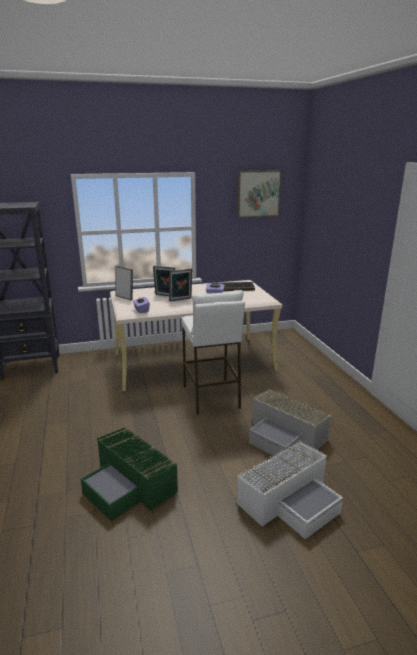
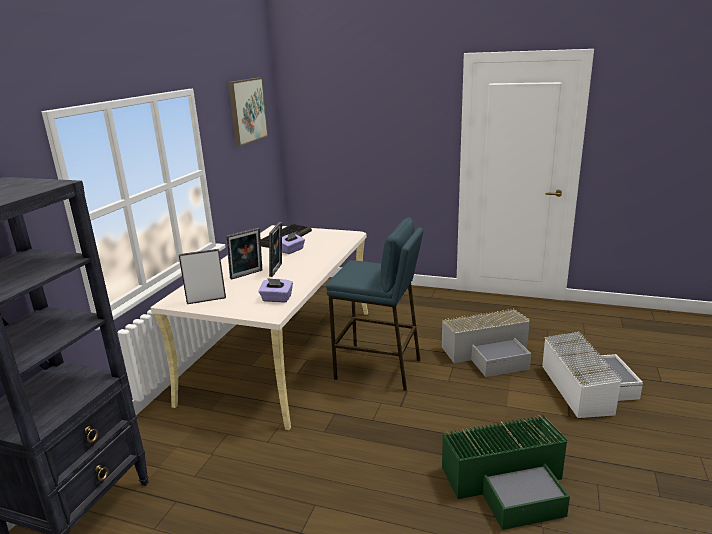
camera: 55 degrees left, 0 degrees up
(211, 397) = (378, 369): white stool -> blue stool

